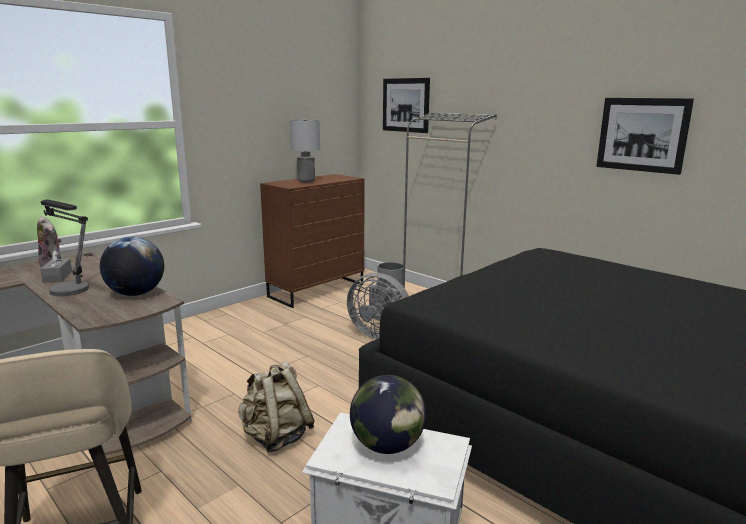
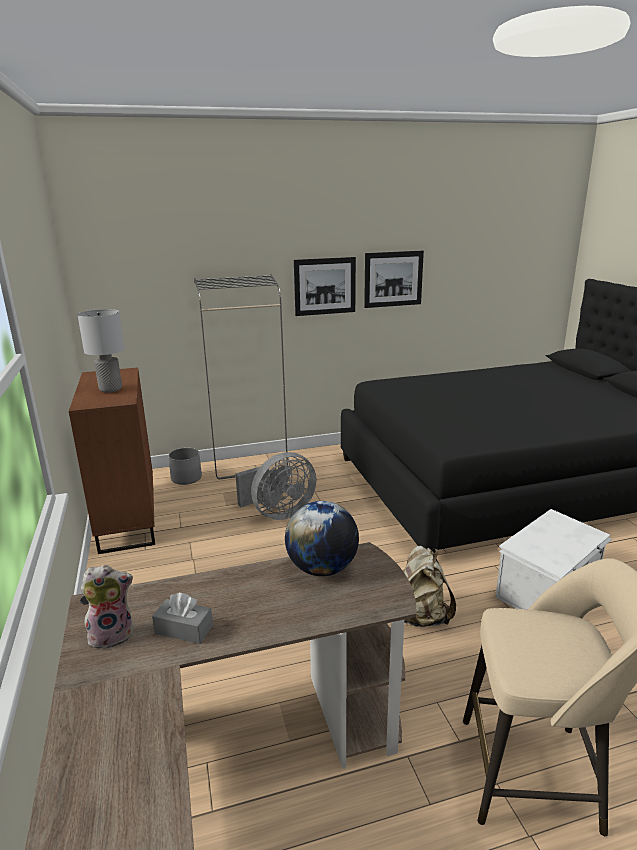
camera: 60 degrees left, 5 degrees up
(73, 293) = (277, 615): table lamp -> none
(387, 446) = (551, 539): globe -> none
(405, 105) = (147, 273): picture -> picture (325, 286)

